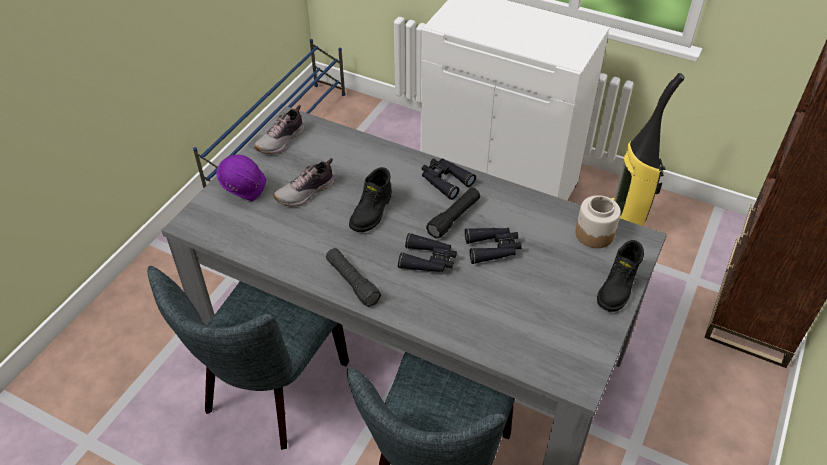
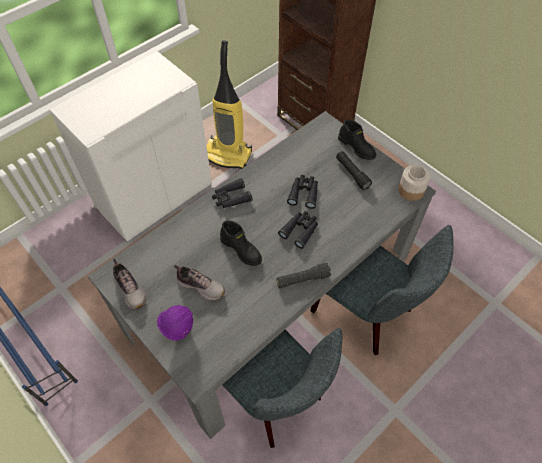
camera: 70 degrees left, 10 degrees up
(306, 192) = (201, 286): shoe -> shoe turned 45 degrees counterclockwise
(454, 218) = (268, 204): black flashlight -> black flashlight (352, 174)
(594, 234) = (312, 141): jar -> jar (410, 190)

